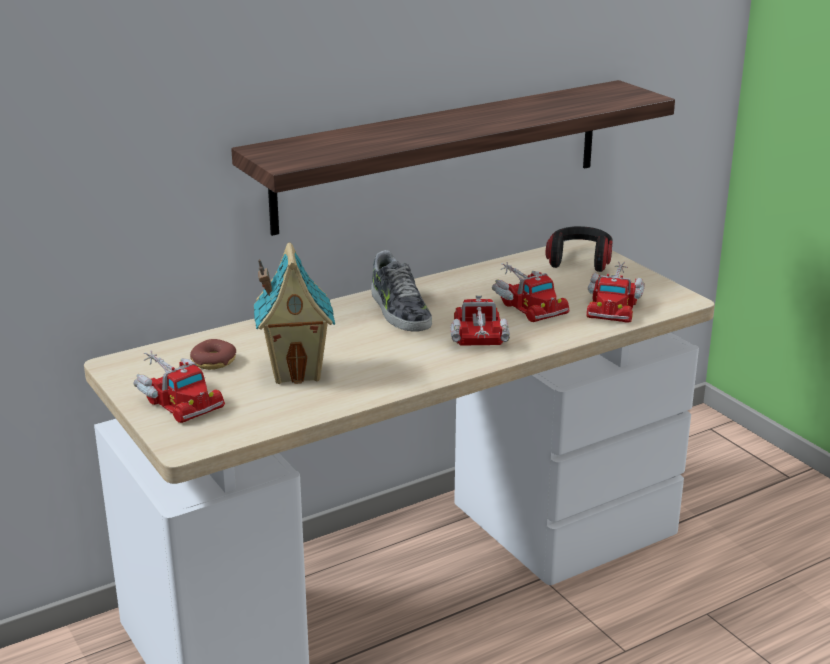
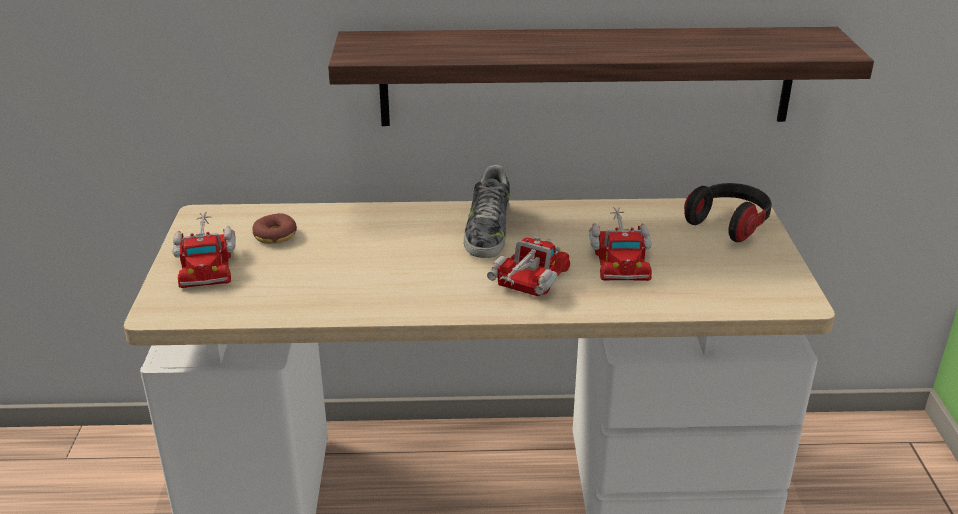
camera: 30 degrees right, 5 degrees up
(297, 371) = (329, 267): toy house -> none
(613, 304) = (712, 284): toy truck -> none

